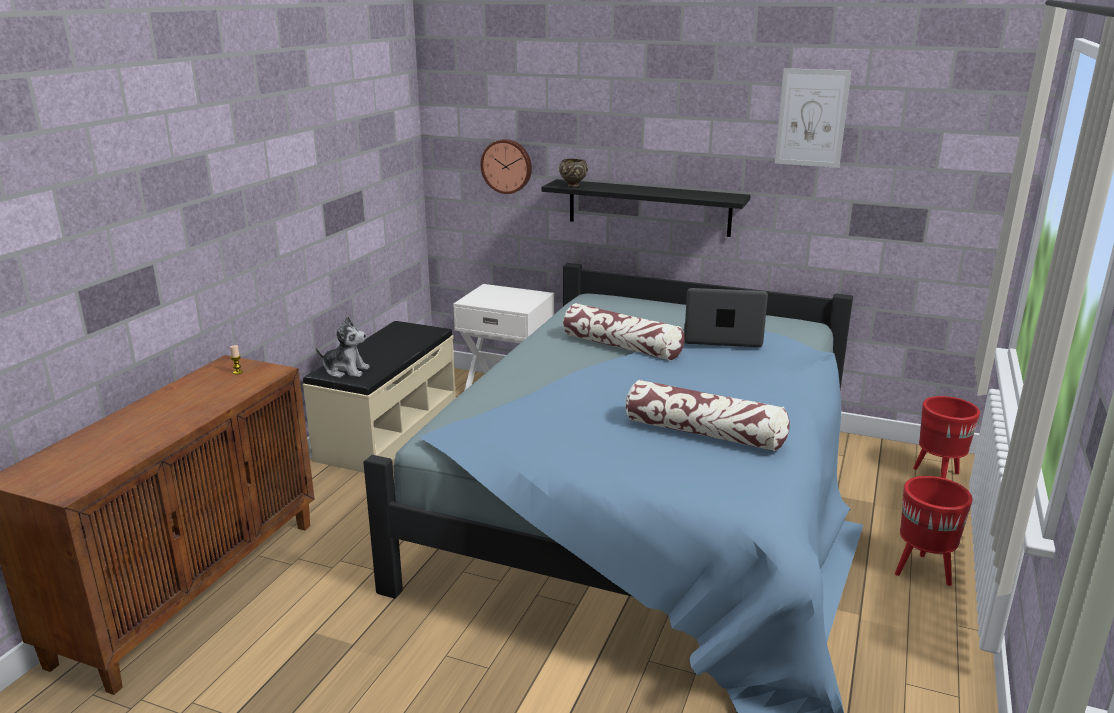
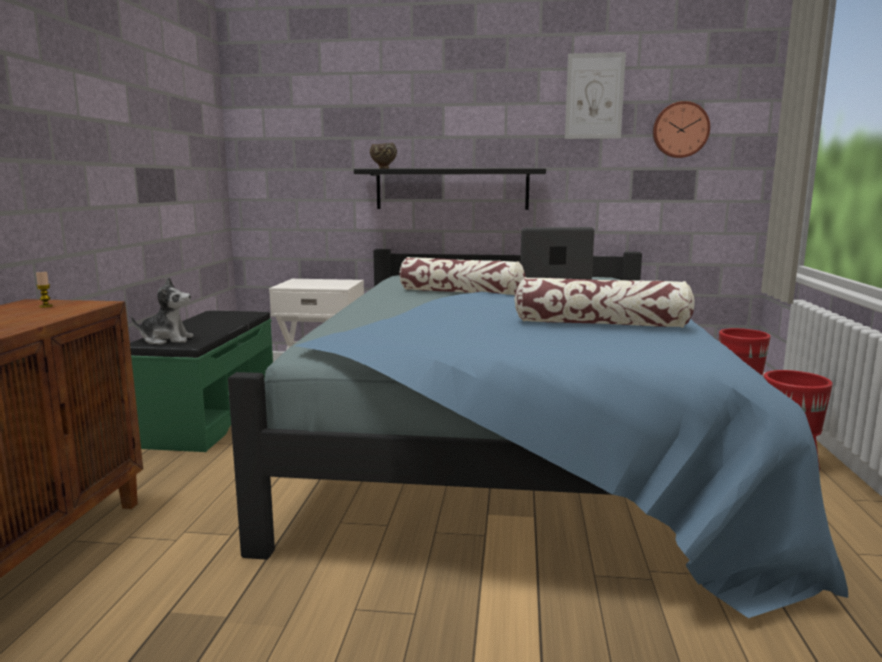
camera: 15 degrees left, 10 degrees down
(387, 431) = (208, 417): beige bench -> green bench
(507, 166) = (313, 161): wall clock -> wall clock (680, 130)

